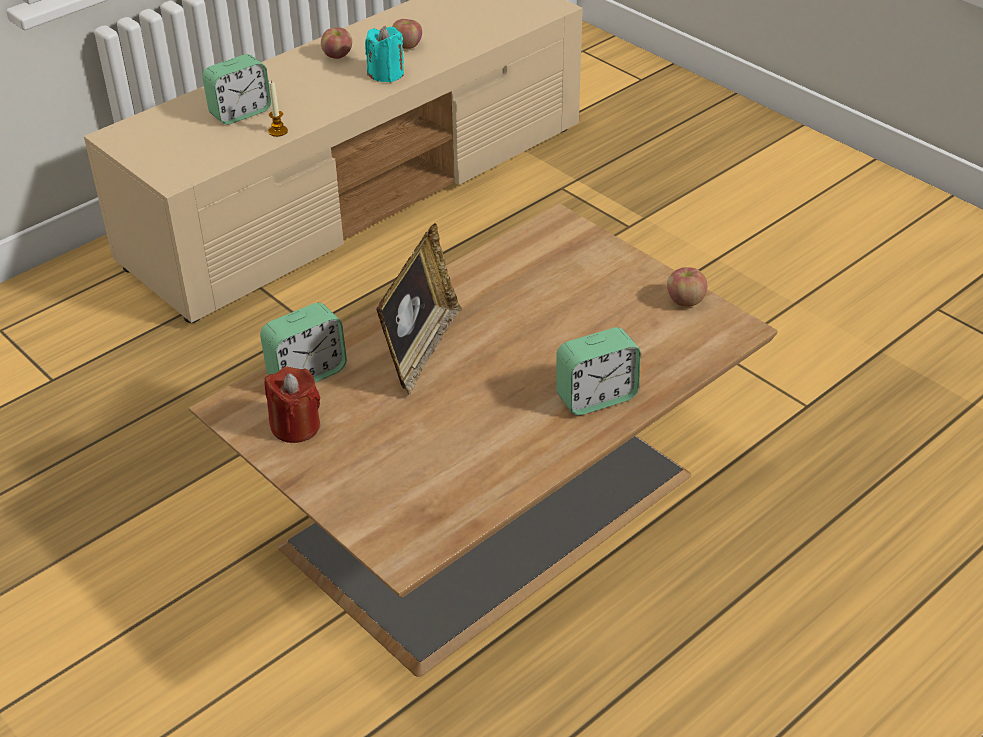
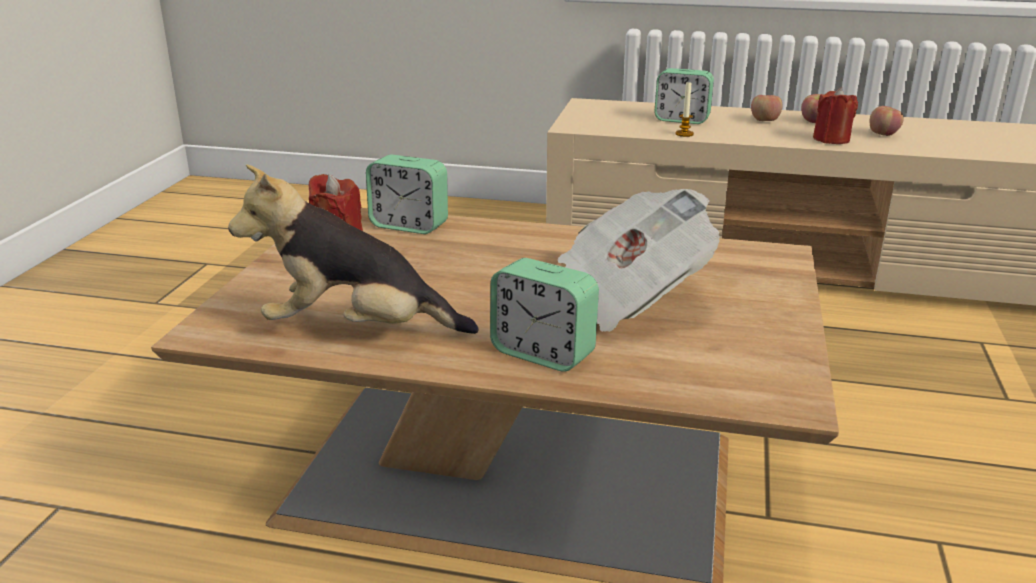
camera: 55 degrees right, 15 degrees down
(386, 74) = (831, 139): turquoise candle -> red candle
(420, 350) = (498, 254): picture frame -> none
(480, 472) = (357, 331): none -> plush toy
(557, 329) = (619, 301): none -> newspaper
(685, 301) = (782, 353): apple -> apple (764, 120)

